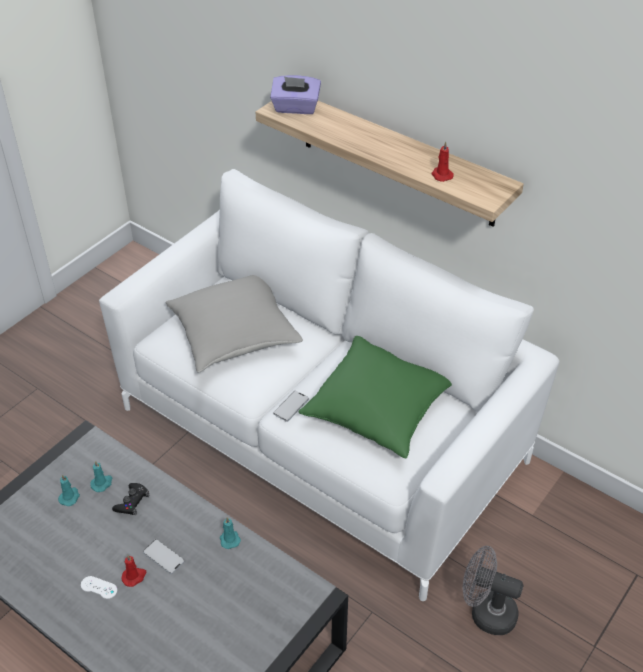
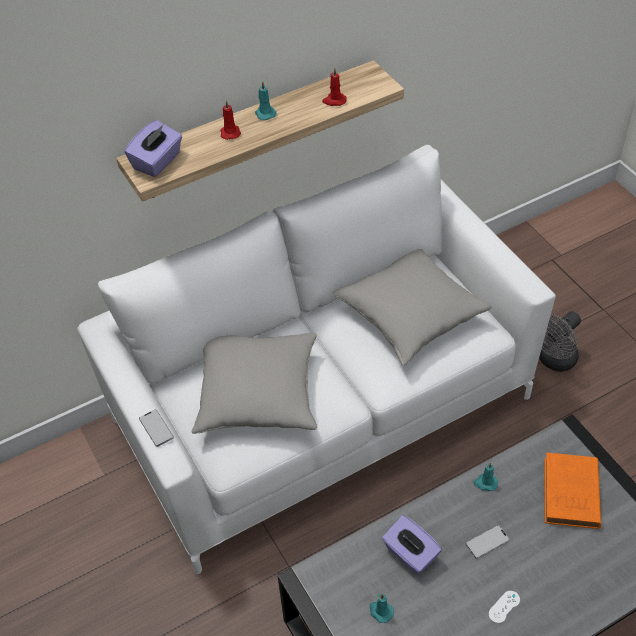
camera: 65 degrees left, 5 degrees up
(102, 483) = (375, 576): turquoise candle -> turquoise candle (265, 113)
(132, 502) = (410, 554): black game controller -> purple tissue box
(134, 576) = (501, 572): red candle -> red candle (230, 132)
(243, 615) = (571, 495): none -> orange book
(291, 406) = (377, 376): phone -> phone (156, 428)
(378, 408) = (410, 314): green pillow -> grey pillow

